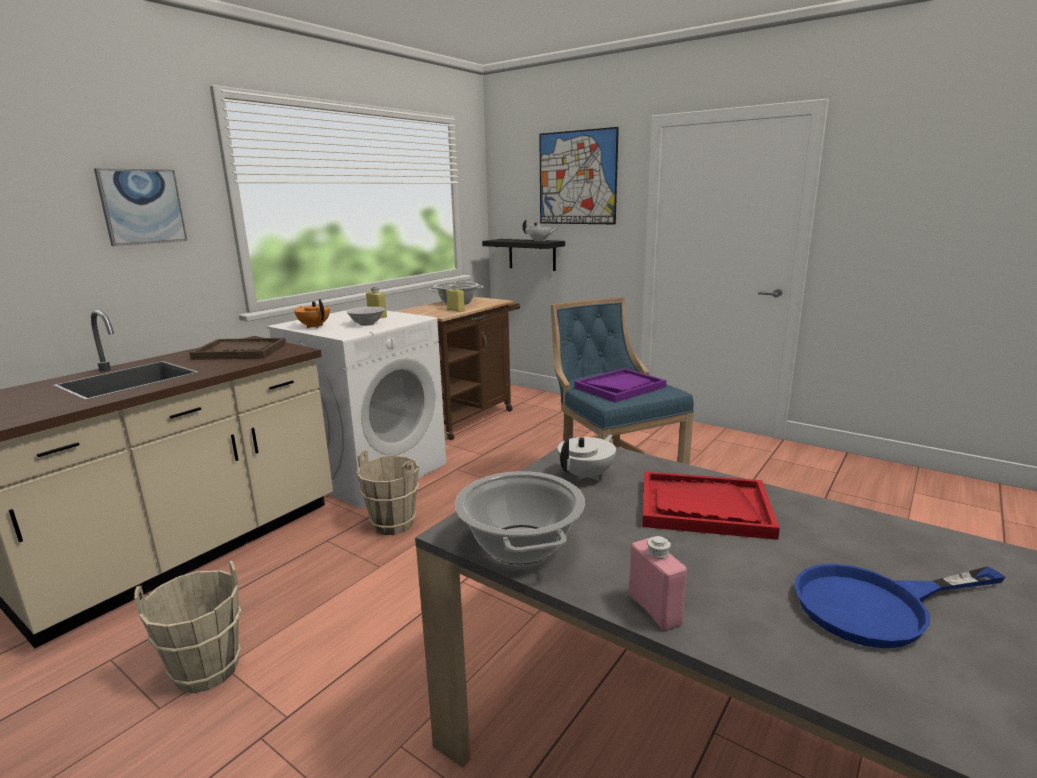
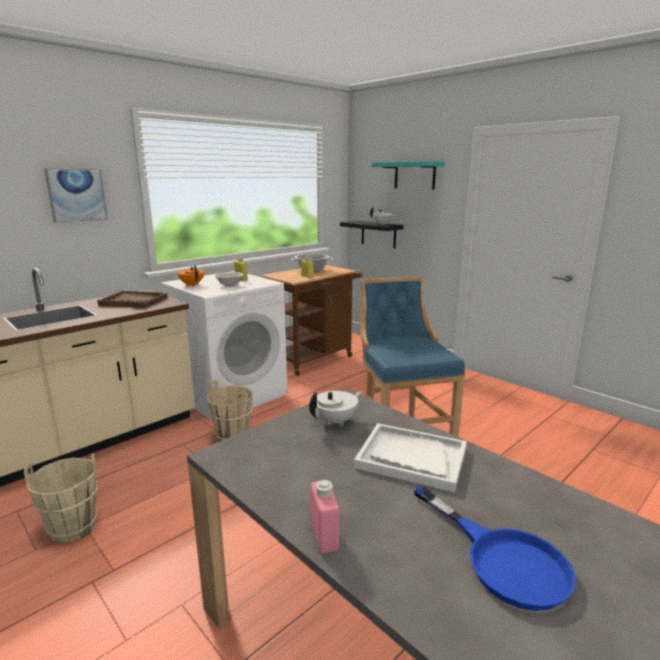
camera: 10 degrees right, 0 degrees up
(520, 544) = (256, 470): cooking pot -> none
(577, 178) = (414, 175): picture -> turquoise shelf
(620, 387) = (408, 349): purple tray -> none
(704, 508) = (411, 458): red tray -> white tray
(878, 605) = (502, 558): blue frying pan -> blue frying pan turned 120 degrees counterclockwise

